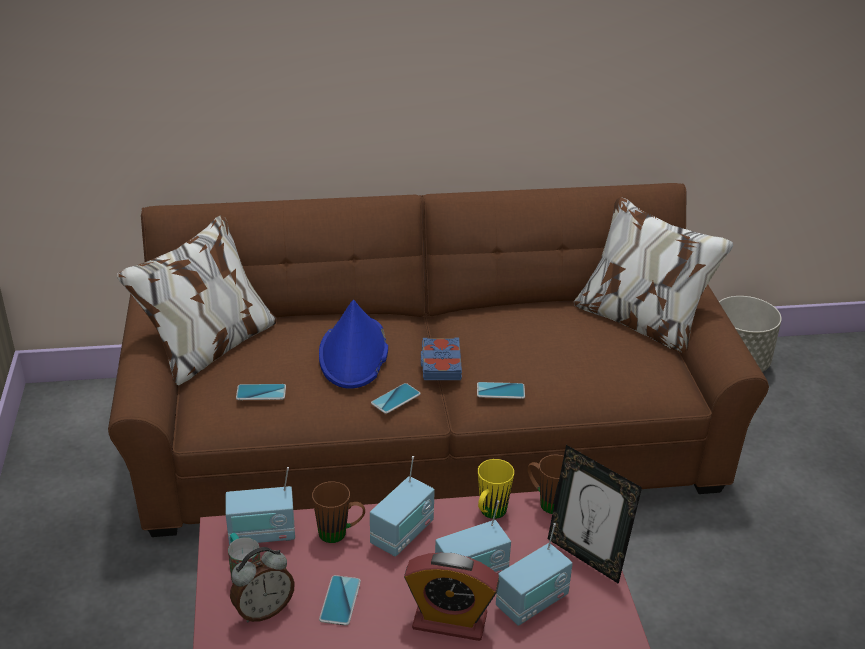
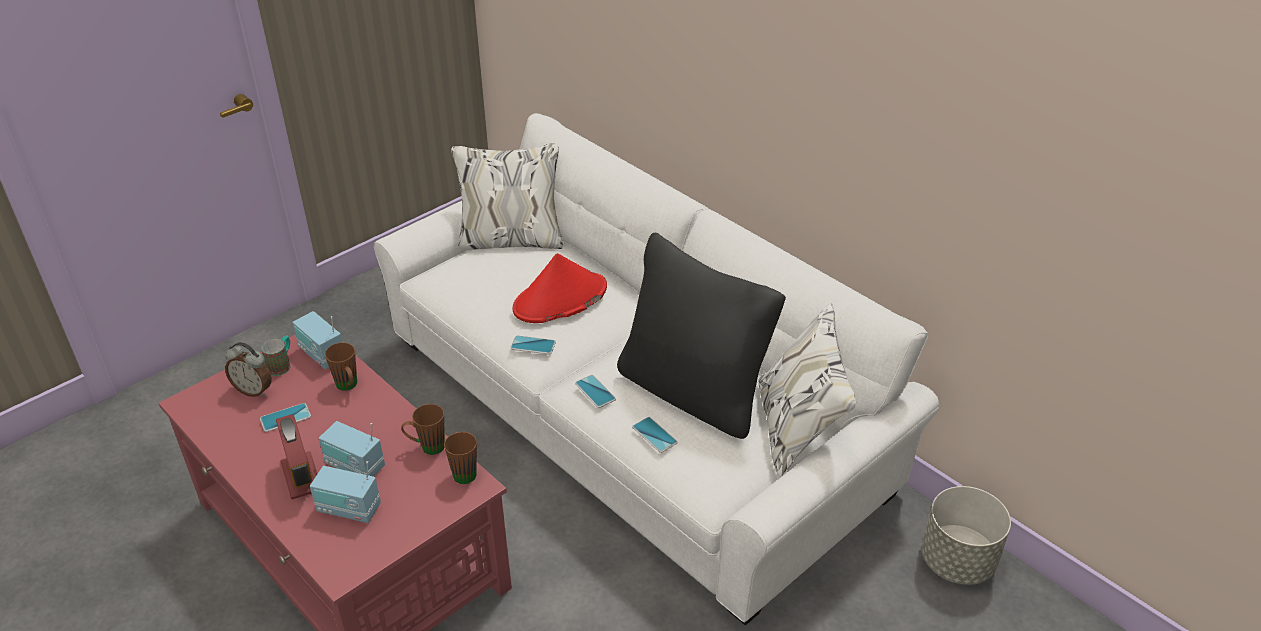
camera: 55 degrees right, 5 degrees up
(261, 393) = (474, 283): phone -> phone (654, 435)
(354, 354) = (560, 299): blue hat -> red hat
(403, 534) = (371, 415): radio -> none
(430, 437) = (632, 414): brown sofa -> white sofa
(440, 364) = (604, 347): blue book -> none
(490, 514) = (426, 447): yellow mug -> brown mug
(558, 342) = (693, 392): none -> black pillow
(586, 557) = (420, 517): picture frame -> none

